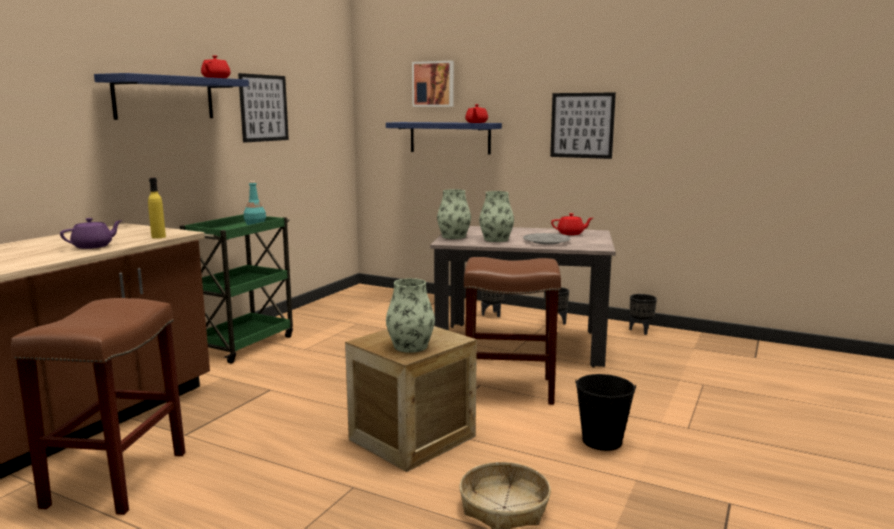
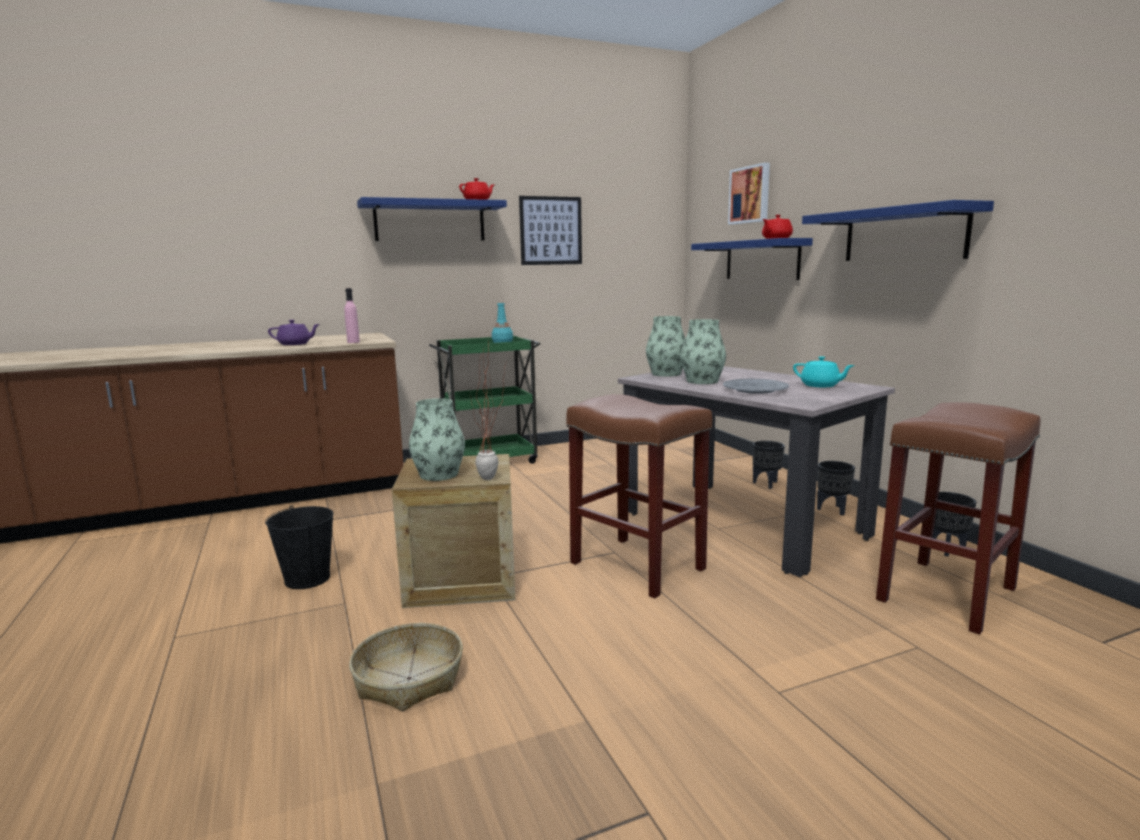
camera: 40 degrees right, 0 degrees up
(117, 480) = (242, 537): brown stool -> brown stool (947, 595)
(158, 237) = (353, 342): yellow bottle -> pink bottle
(459, 340) = (492, 480): none -> potted plant
(571, 234) = (820, 385): red teapot -> turquoise teapot
(582, 125) = (904, 234): picture -> blue shelf
(601, 440) = (633, 658): black bucket -> black bucket (307, 578)

